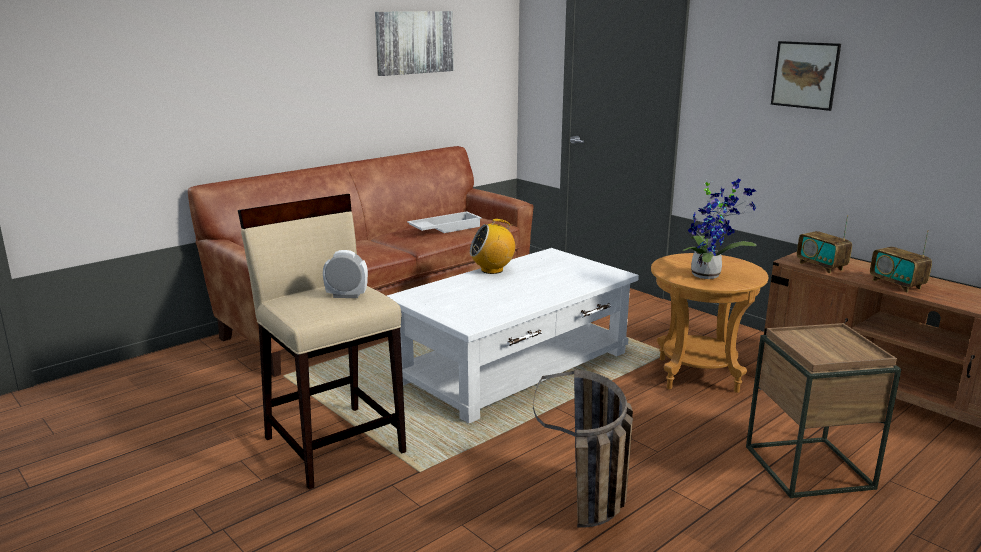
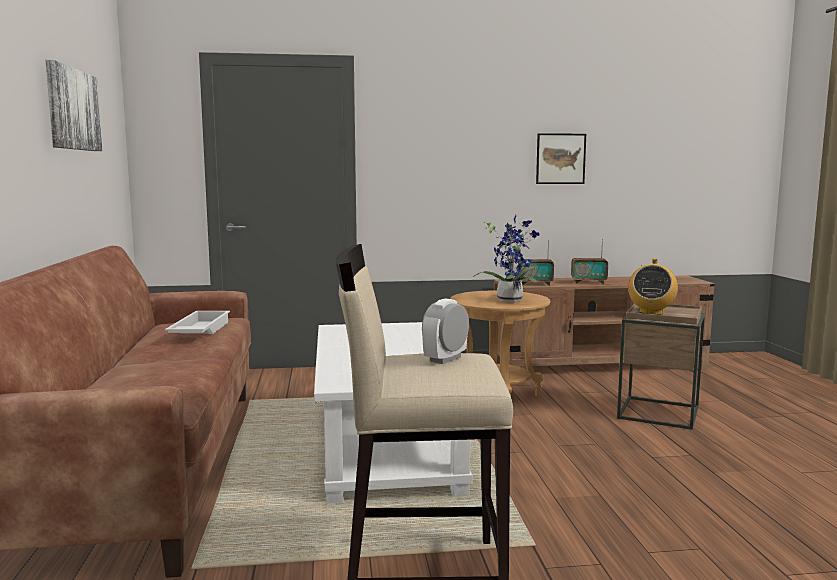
camera: 55 degrees left, 10 degrees down
(492, 270) = (332, 348): radio -> radio (651, 312)
(591, 513) = (668, 493): basket -> none
(805, 75) = (471, 143): picture -> picture (560, 158)

